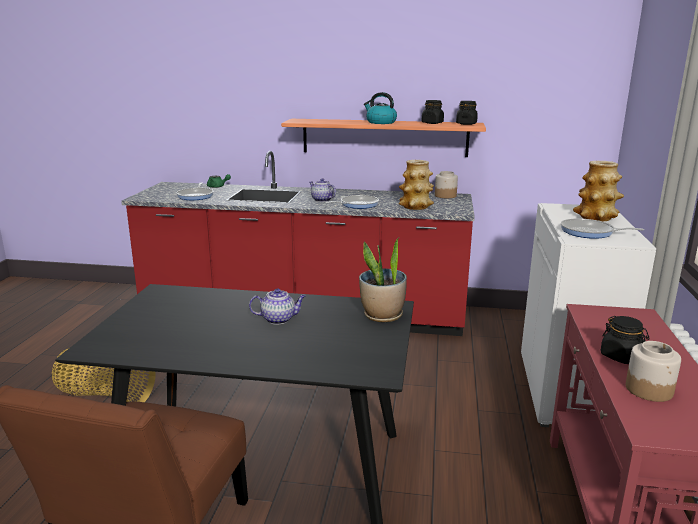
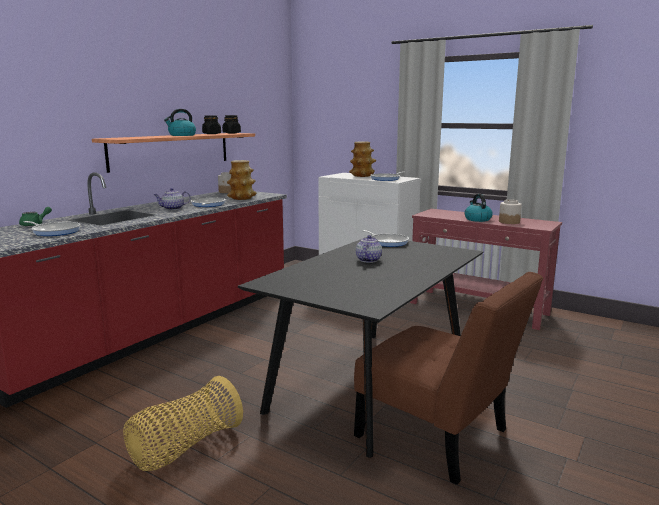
camera: 65 degrees left, 5 degrees down
(382, 316) = (387, 242): potted plant -> frying pan
(621, 356) = (477, 219): black jar -> kettle

